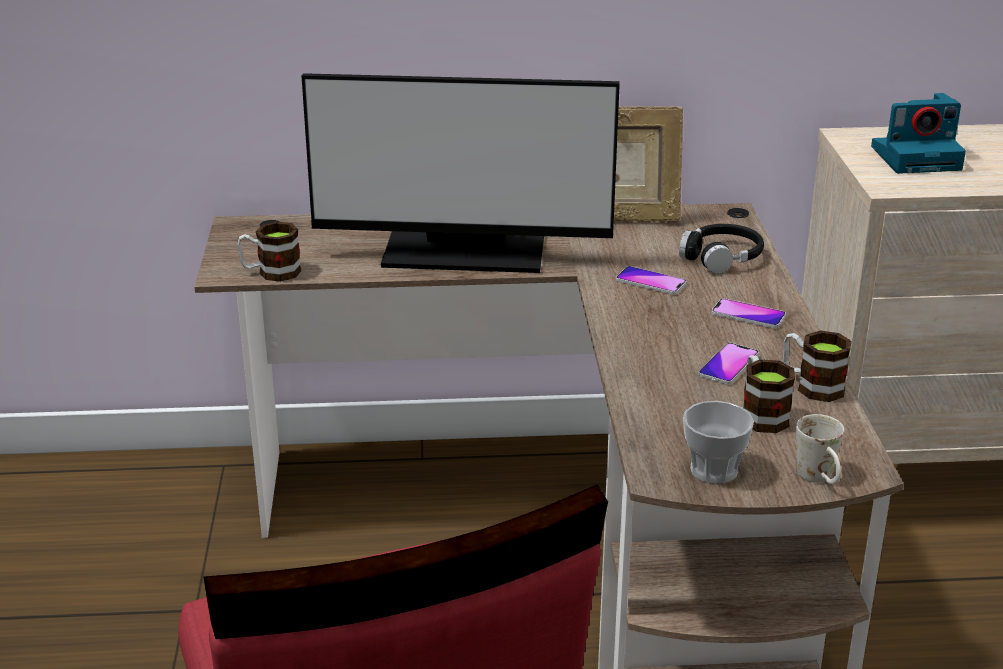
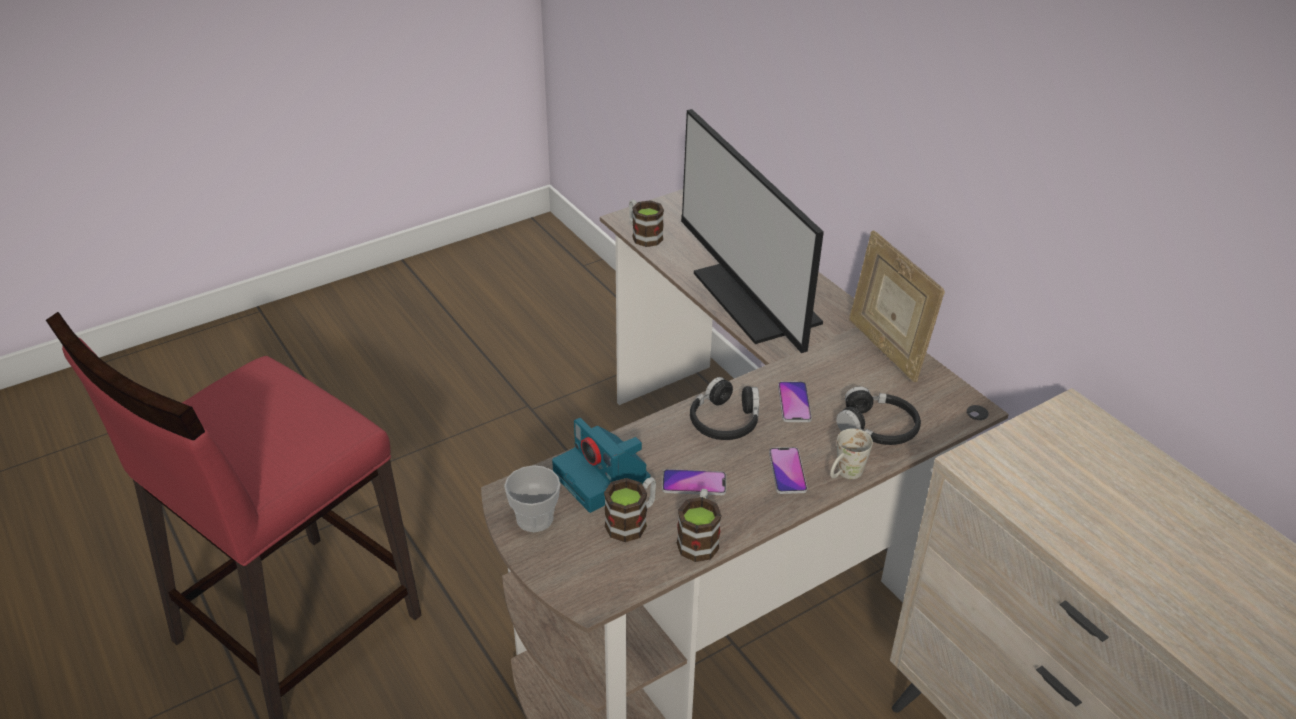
camera: 60 degrees right, 10 degrees up
(646, 322) = (725, 421): none -> black headphones
(820, 479) = (559, 578): white mug -> white mug (844, 475)
(917, 157) = (1069, 466): camera -> camera (603, 478)

